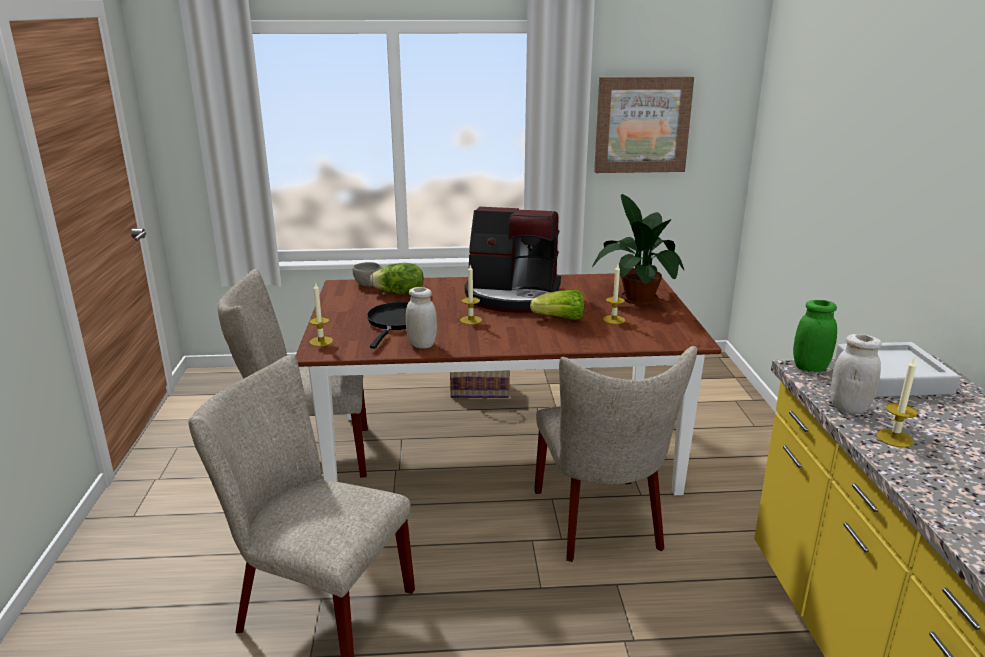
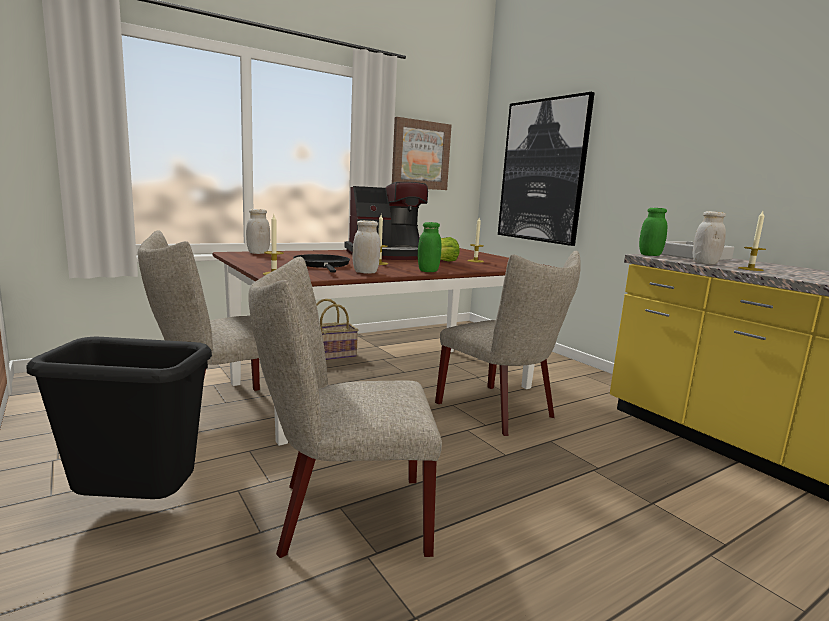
camera: 30 degrees left, 10 degrees down
(177, 548) = (138, 509): none -> black trash can
(367, 285) = (258, 253): grey bowl -> white jar
(399, 293) = (295, 255): lettuce -> none
(503, 346) = (428, 271): none -> green jar
(637, 297) = (468, 254): potted plant -> none
(808, 162) = (542, 171): none -> picture

